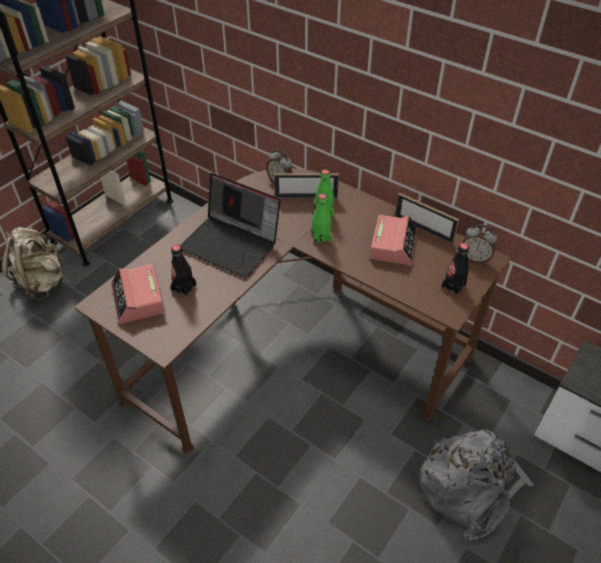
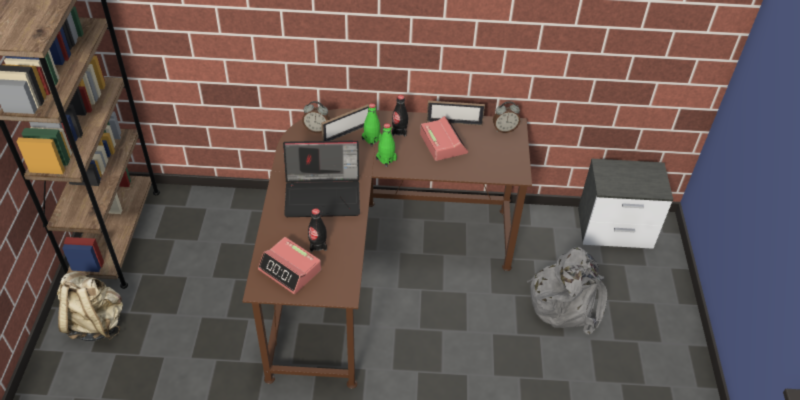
camera: 35 degrees left, 0 degrees up
(453, 286) = (506, 155): black bottle -> black bottle (399, 131)

